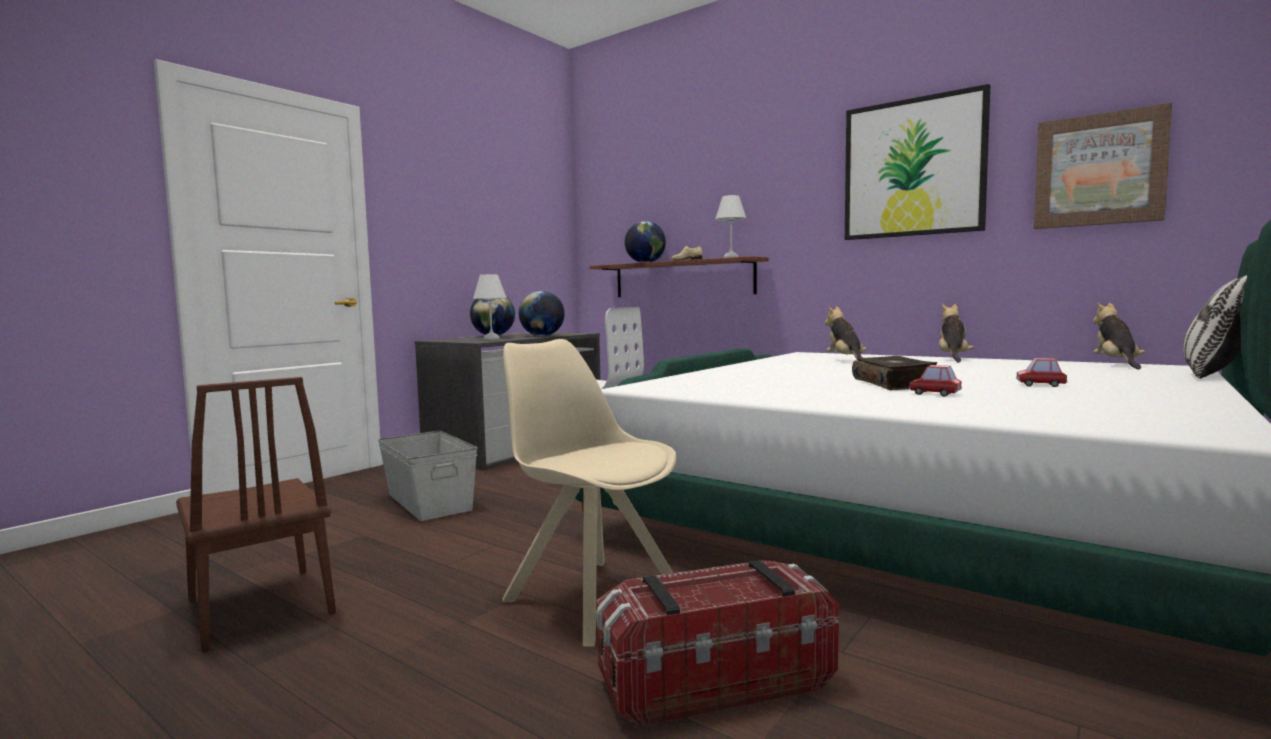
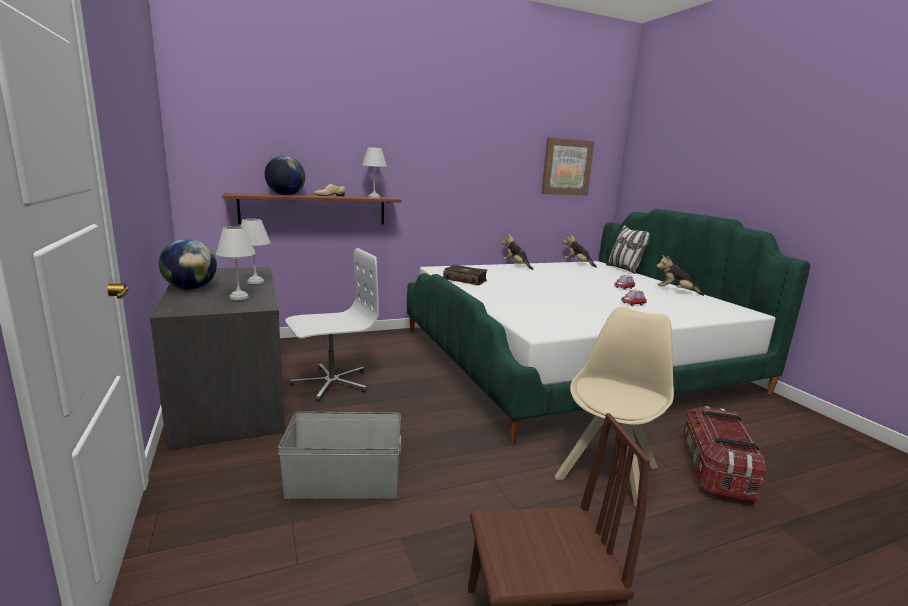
camera: 60 degrees left, 10 degrees up
(542, 336) = (256, 282): globe -> white table lamp
(591, 597) = (608, 470): beige chair -> beige chair turned 135 degrees clockwise
(846, 361) = (490, 275): plush toy -> plush toy (676, 292)
(894, 384) = (594, 298): book -> book (465, 280)
(913, 168) = (488, 148): picture -> none

